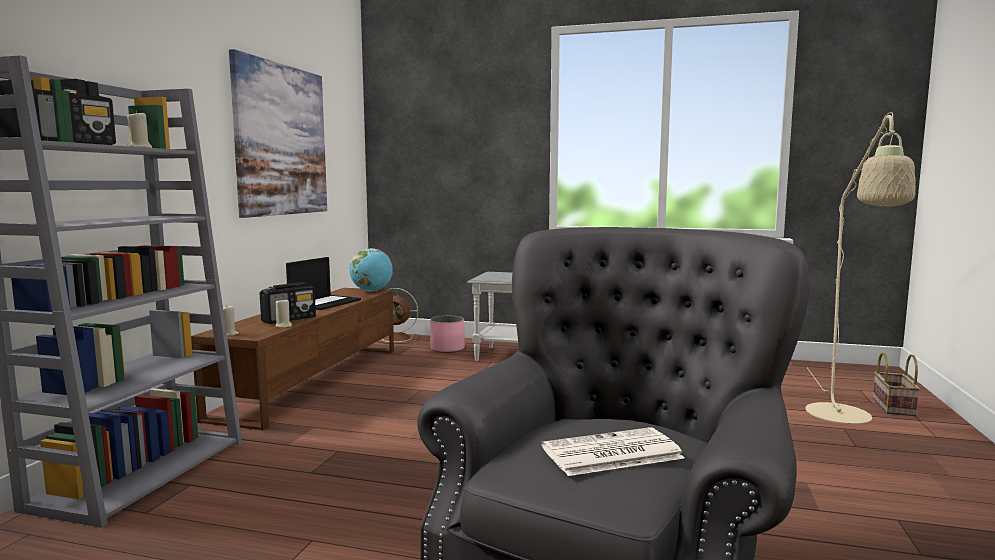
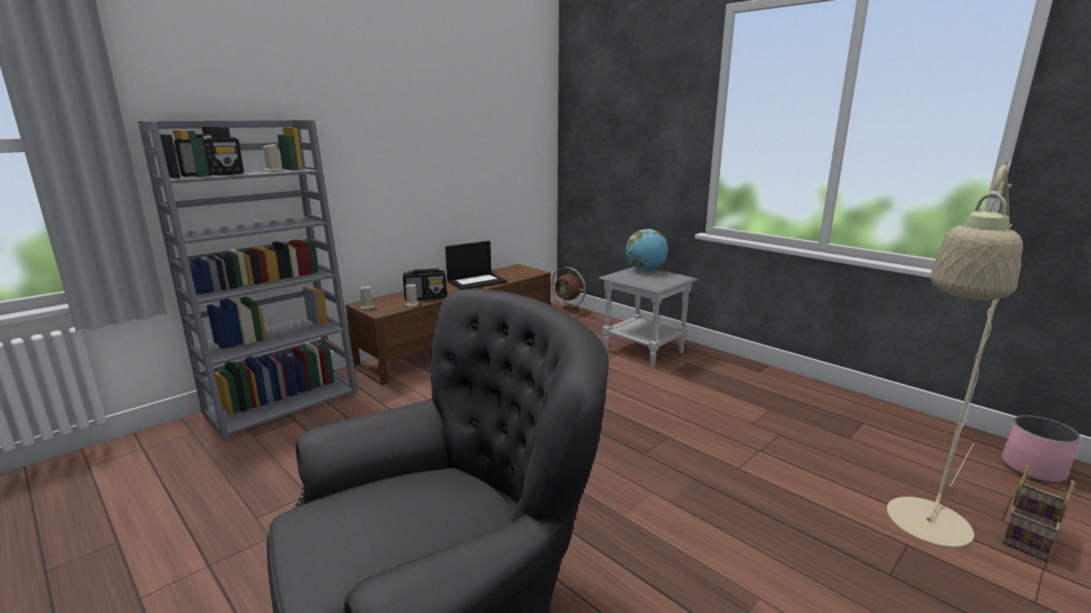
camera: 30 degrees right, 10 degrees up
(281, 140) = (448, 140): picture -> none
(372, 291) = (532, 272): globe -> globe (645, 270)
(447, 349) = (596, 332): pink planter -> pink planter (1033, 469)
(610, 453) = (379, 531): newspaper -> none

